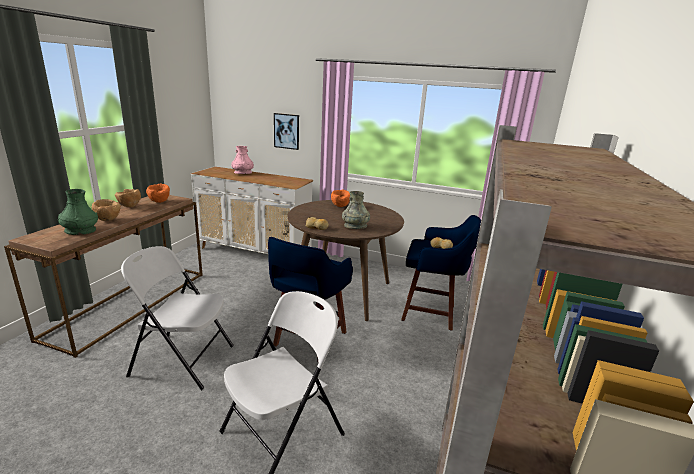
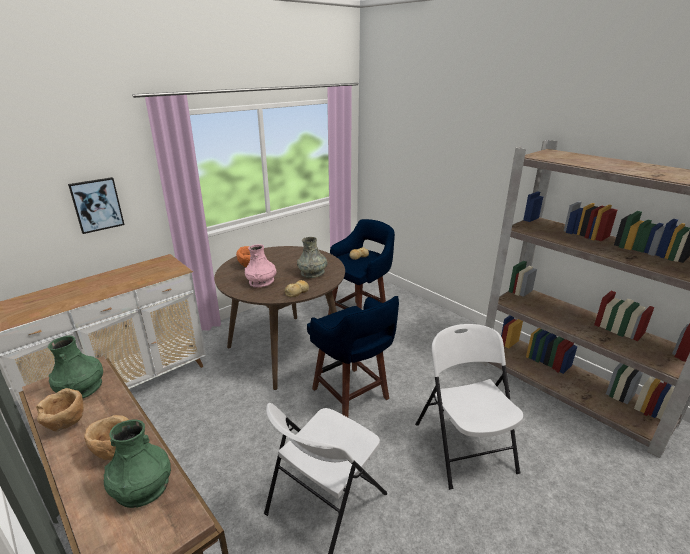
camera: 60 degrees left, 5 degrees up
(159, 202) = (81, 388): orange bowl -> green vase
(243, 173) = (65, 290): pink vase -> pink vase (261, 282)

